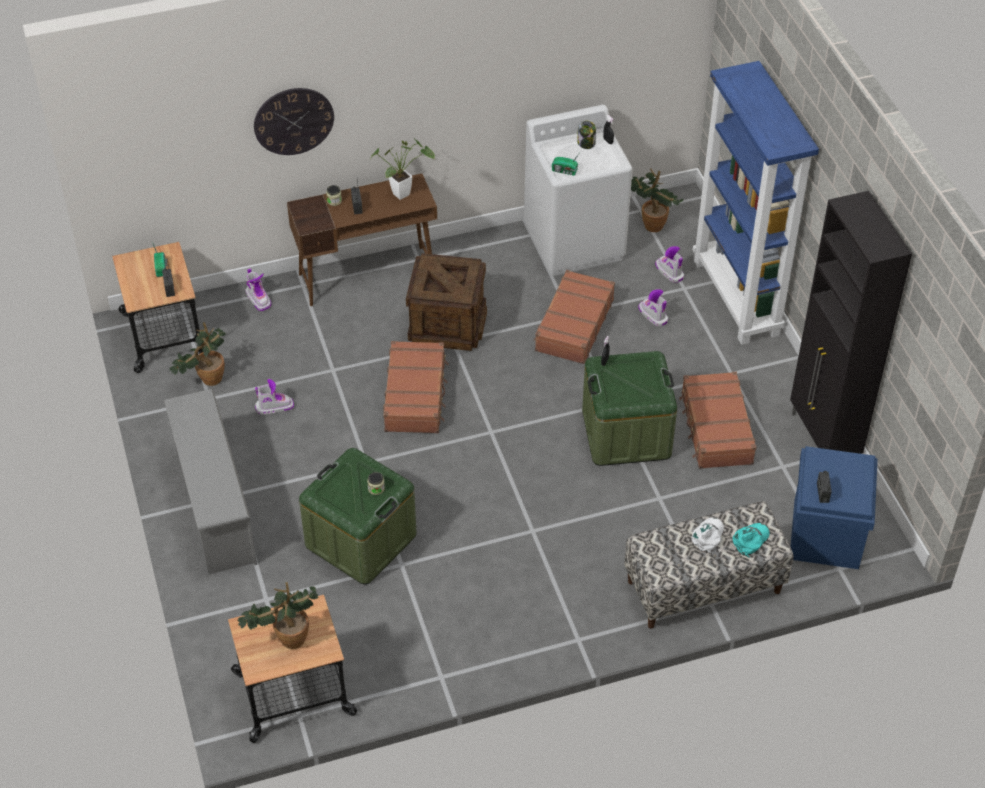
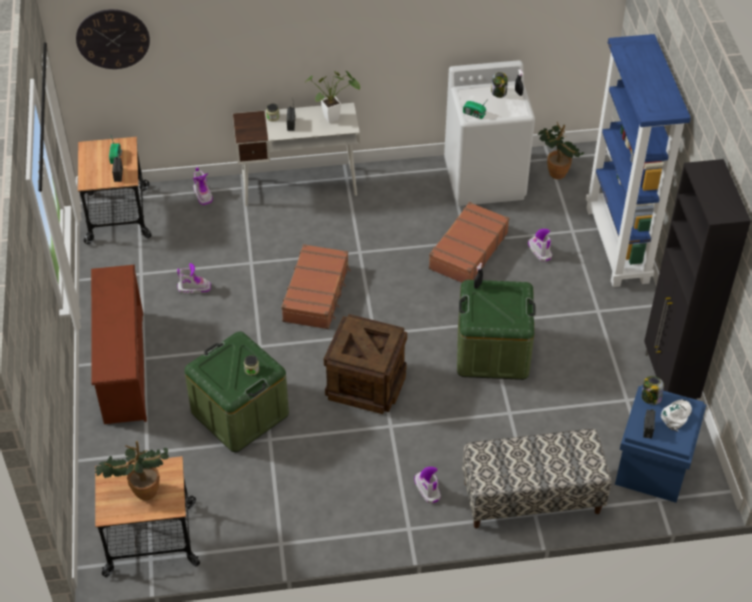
camera: 10 degrees right, 0 degrees up
(206, 380) = (143, 257): potted plant -> none
(214, 507) = (122, 367): grey shoe rack -> brown shoe rack
(293, 121) = (240, 43): wall clock -> wall clock (113, 39)
(367, 275) = (300, 186): brown desk -> white desk
(448, 325) = (358, 237): crate -> crate (366, 384)
(669, 272) = (562, 215): boot -> boot (427, 489)
(708, 536) = (536, 453): white cap -> white cap (676, 415)
(715, 428) = (573, 358): brown suitcase -> none
(750, 540) = (574, 462): turquoise cap -> none
(818, 459) = (650, 398): none -> jar

